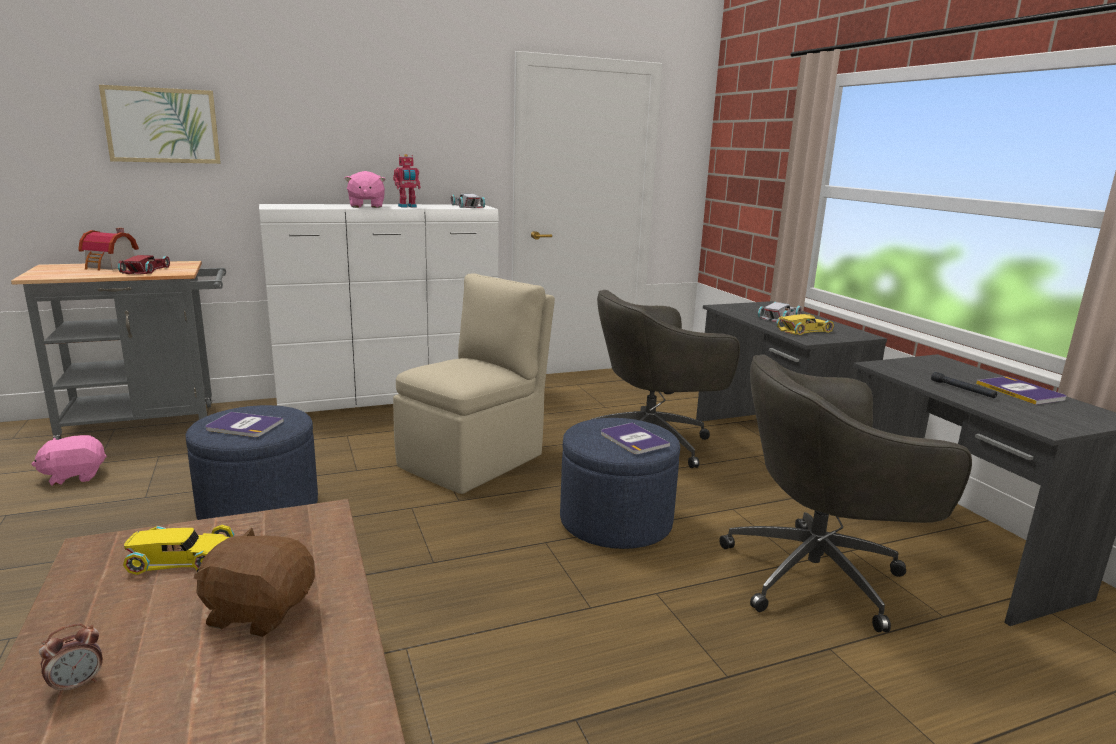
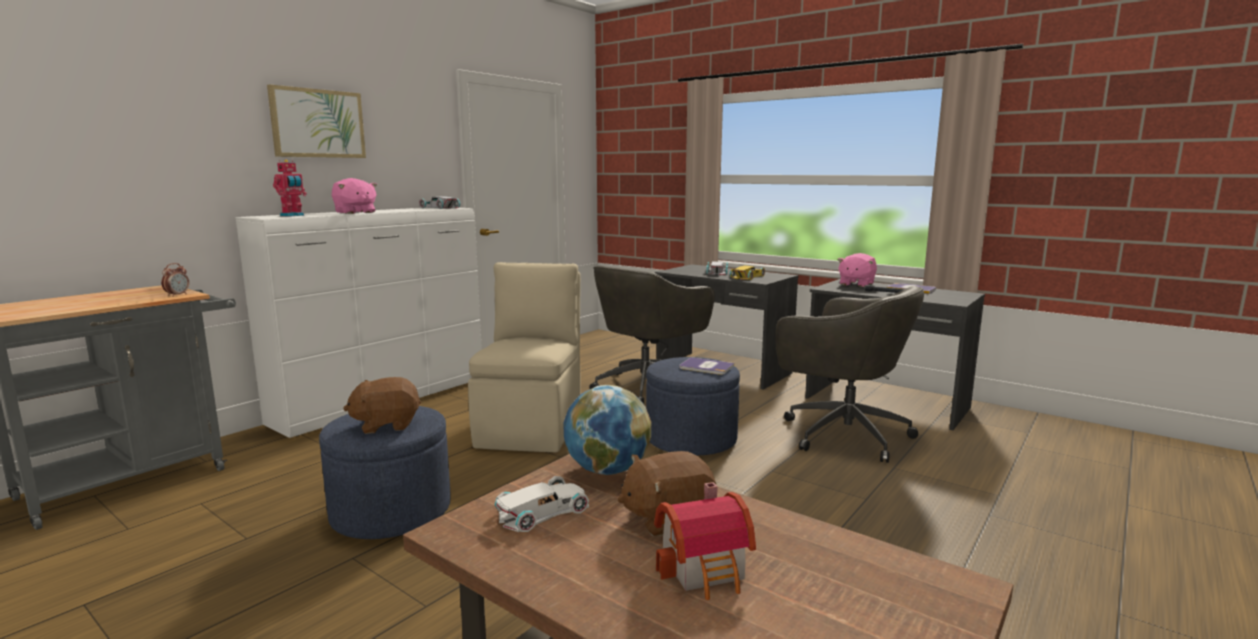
camera: 30 degrees left, 5 degrees down
(74, 476) = (118, 547): pink plush toy -> pink plush toy (856, 284)
(77, 685) = (631, 599): alarm clock -> alarm clock (177, 295)
(110, 266) = (73, 299): toy house -> toy house (706, 569)
(146, 270) = (134, 297): red toy car -> none
(162, 125) = (119, 134): picture -> picture (318, 123)
(183, 559) = (544, 512): yellow toy car -> white toy car
(244, 426) = (386, 424): book -> brown plush toy
(308, 534) = (607, 470): none -> globe
(407, 207) = (393, 211): toy robot -> toy robot (293, 215)
(818, 575) = (842, 434): grey office chair -> grey office chair turned 105 degrees counterclockwise

